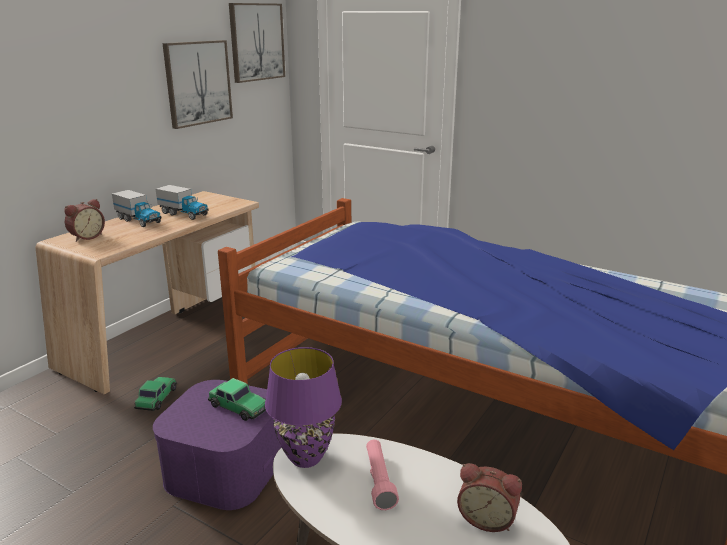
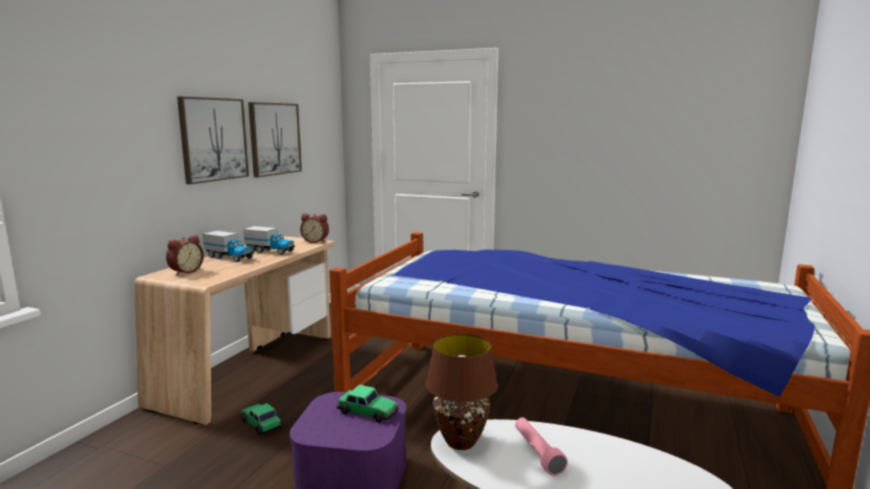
camera: 10 degrees left, 10 degrees down
(157, 398) = (261, 423): toy car -> toy car turned 45 degrees counterclockwise
(256, 42) = (319, 108): picture -> picture (213, 139)
(306, 457) = (461, 441): purple table lamp -> brown table lamp
(487, 518) = (647, 471): alarm clock -> alarm clock (316, 241)

